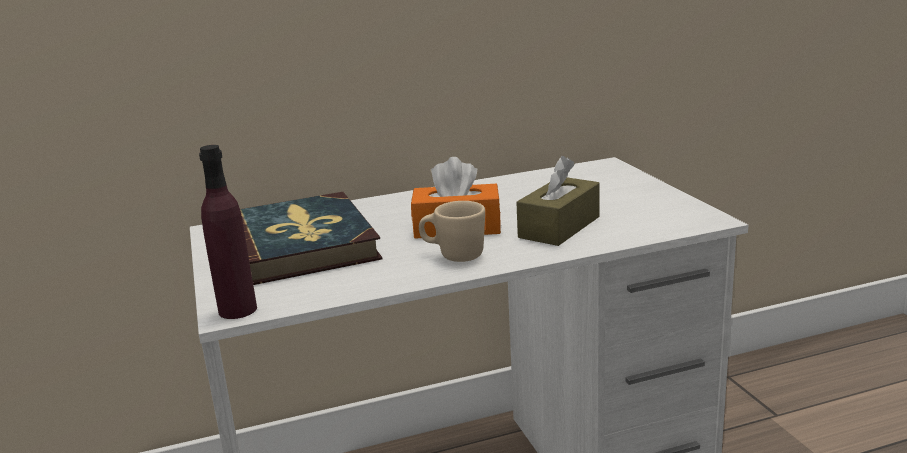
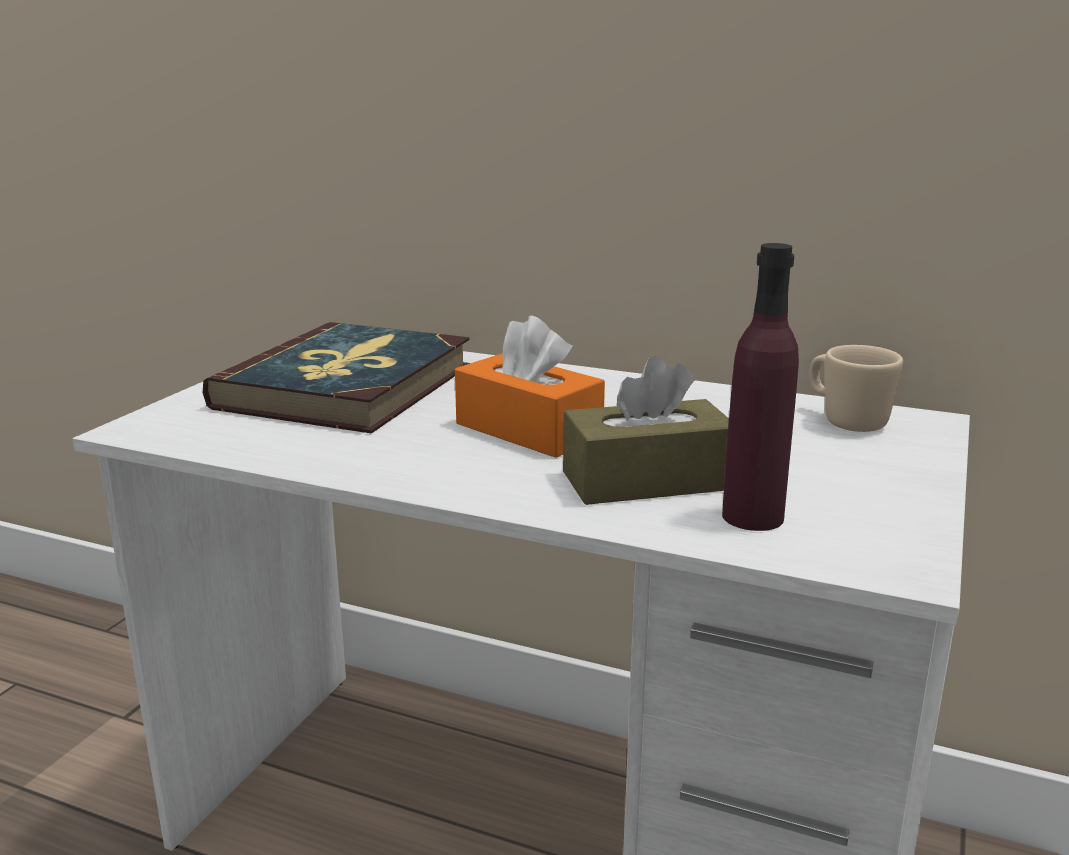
camera: 40 degrees right, 0 degrees up
(237, 310) = (145, 429): purple bottle -> purple bottle (752, 516)
(453, 255) = (444, 461): beige mug -> beige mug (845, 421)

